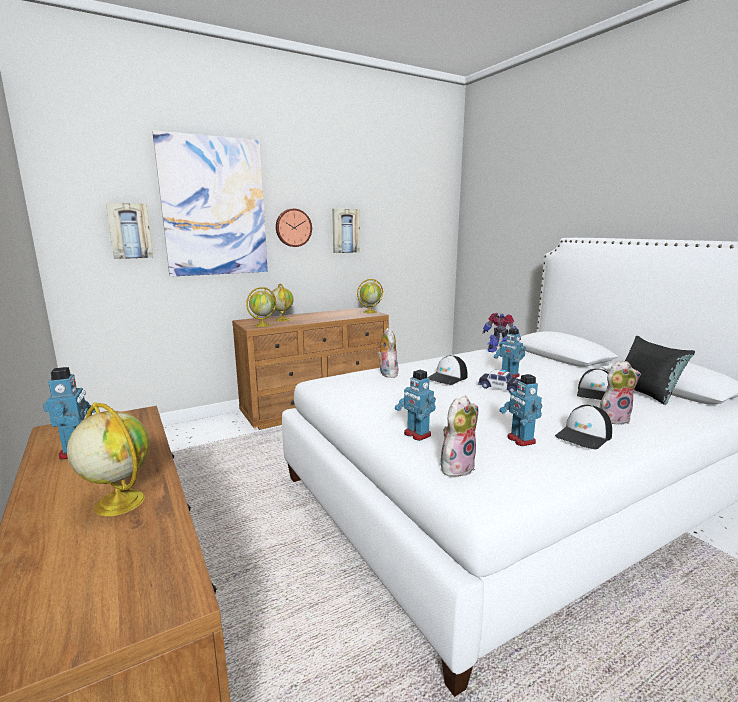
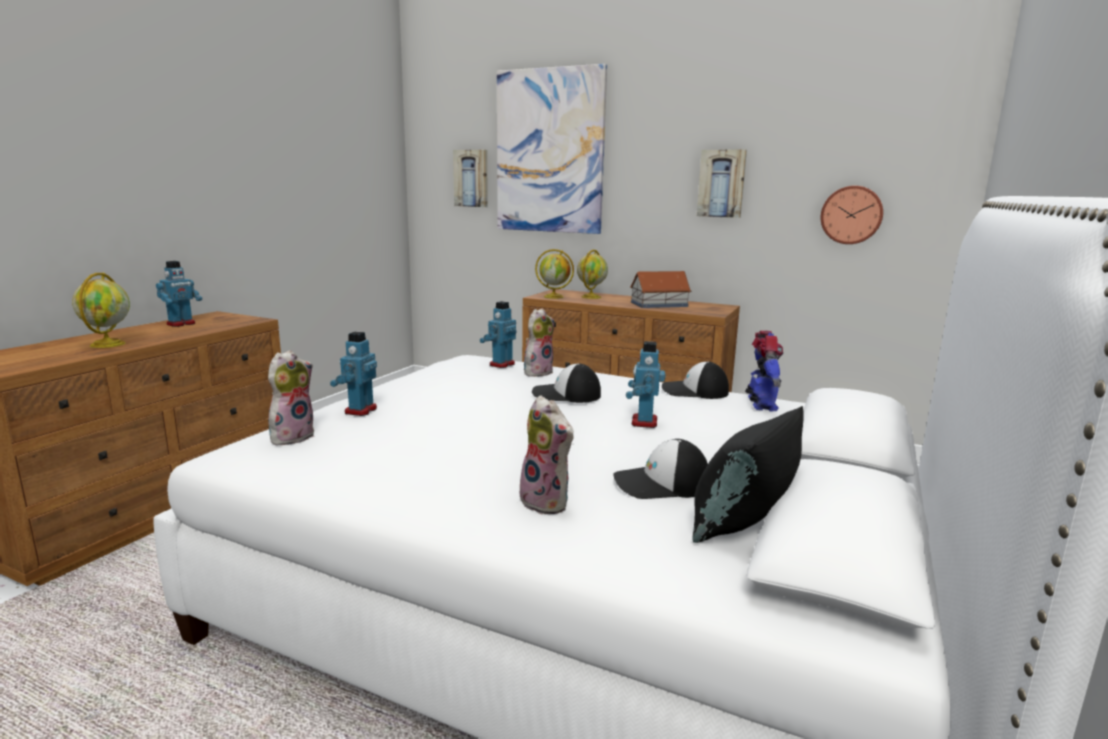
camera: 55 degrees right, 0 degrees up
(293, 227) = (641, 177): wall clock -> wall clock (851, 215)
(333, 315) = (658, 304): none -> toy house
(370, 312) = (717, 310): globe -> none
(456, 467) = (292, 436): plush toy -> plush toy turned 75 degrees counterclockwise
(501, 388) = (576, 424): toy car -> none
(520, 440) = (394, 454): toy robot -> toy robot (501, 364)
(584, 436) = (446, 487): cap -> cap (694, 391)

